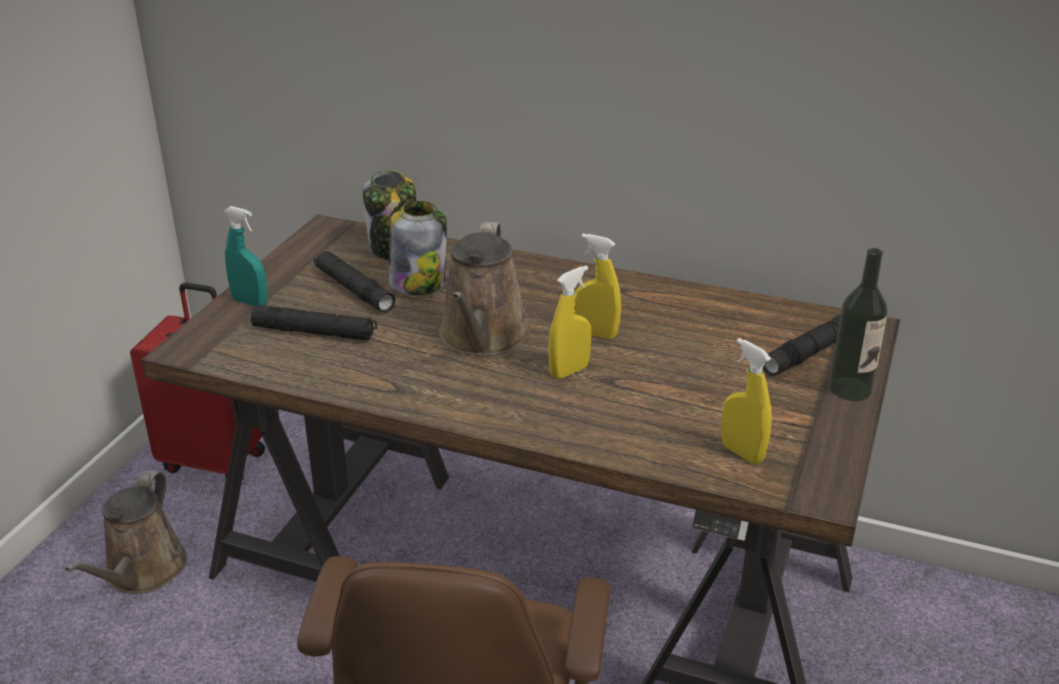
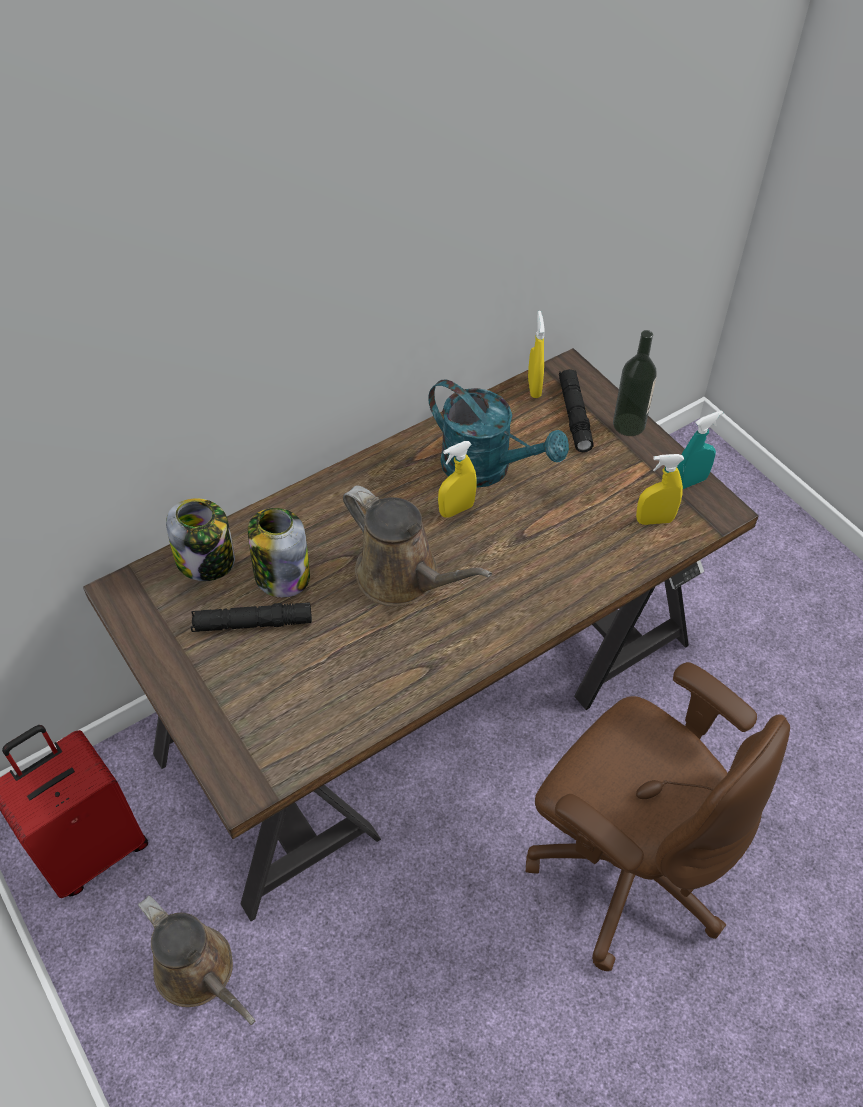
camera: 55 degrees left, 20 degrees up
(250, 302) = (204, 707): turquoise spray bottle -> turquoise spray bottle (690, 481)
(314, 333) = (299, 683): black flashlight -> none
(569, 371) = (492, 552): yellow spray bottle -> yellow spray bottle (534, 387)
(668, 331) = (487, 468): none -> turquoise watering can

